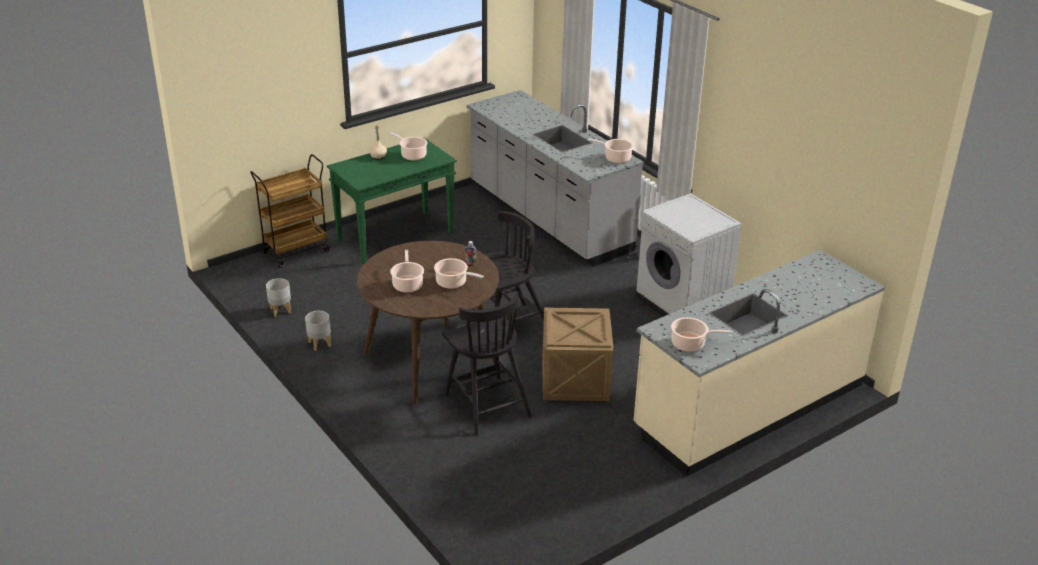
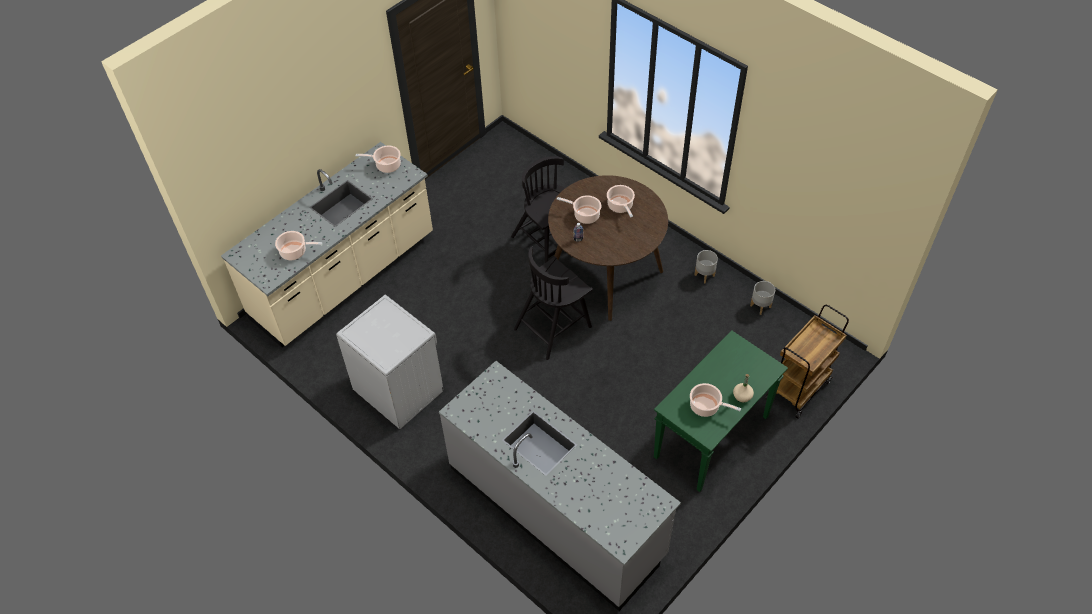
camera: 170 degrees right, 20 degrees up
(575, 379) = (484, 279): crate -> none
(616, 158) = (470, 411): cooking pot -> cooking pot (295, 252)

